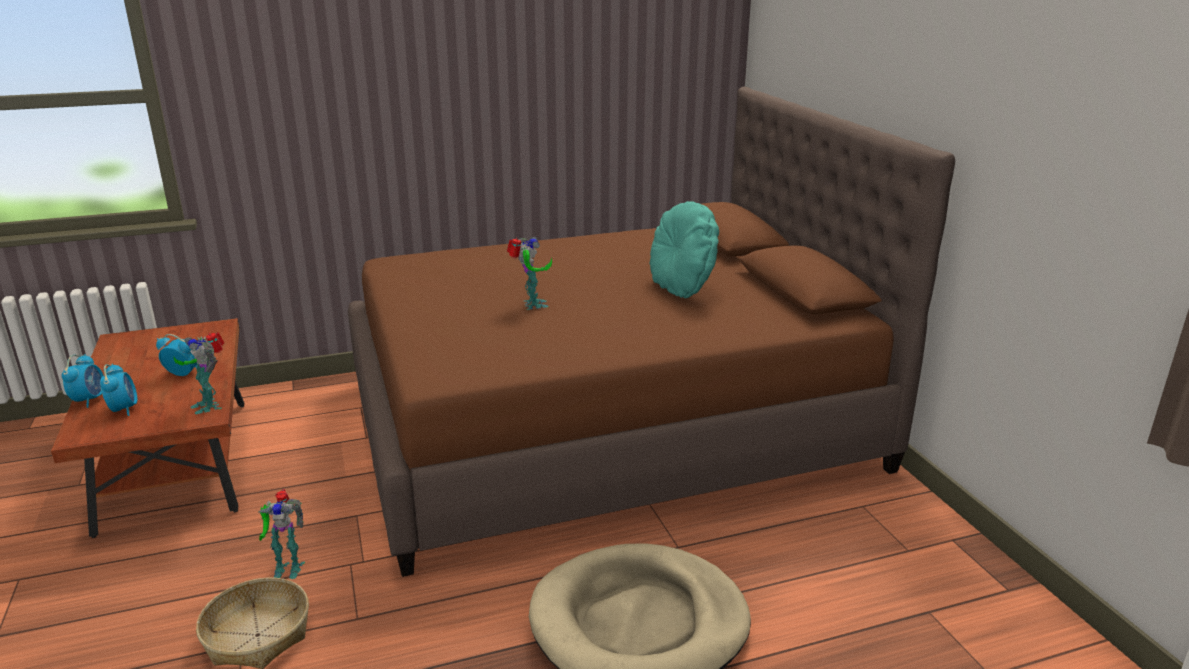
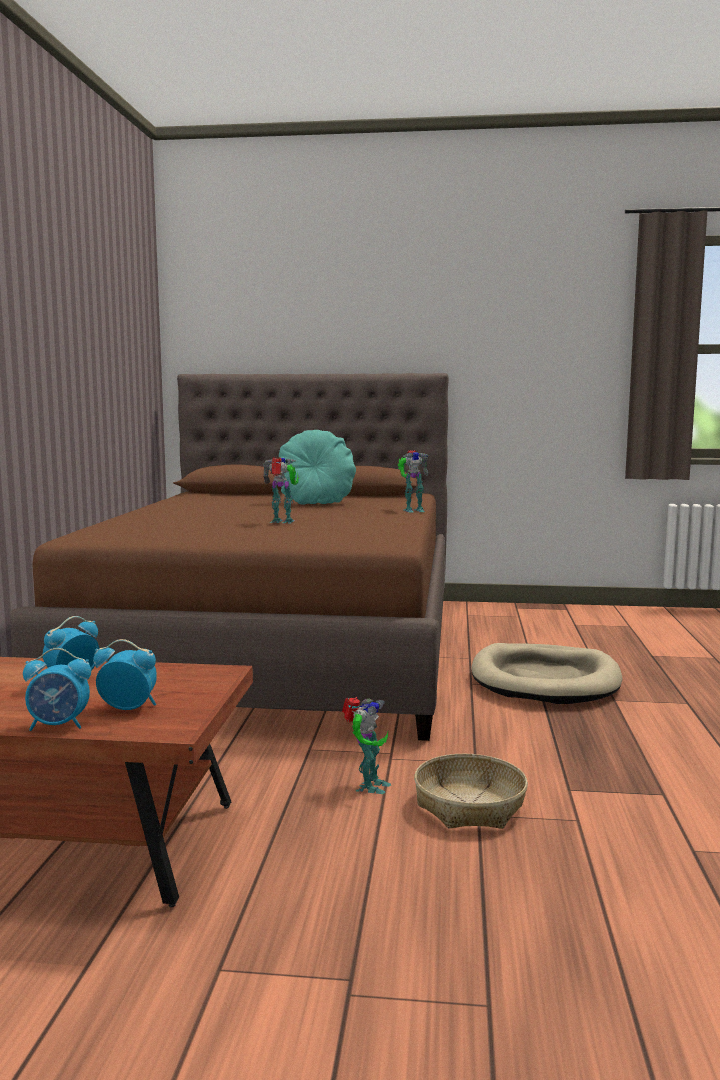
camera: 65 degrees left, 15 degrees down
(90, 400) = (59, 726): alarm clock -> alarm clock turned 150 degrees clockwise
(209, 405) = (190, 670): toy robot -> toy robot (412, 510)

